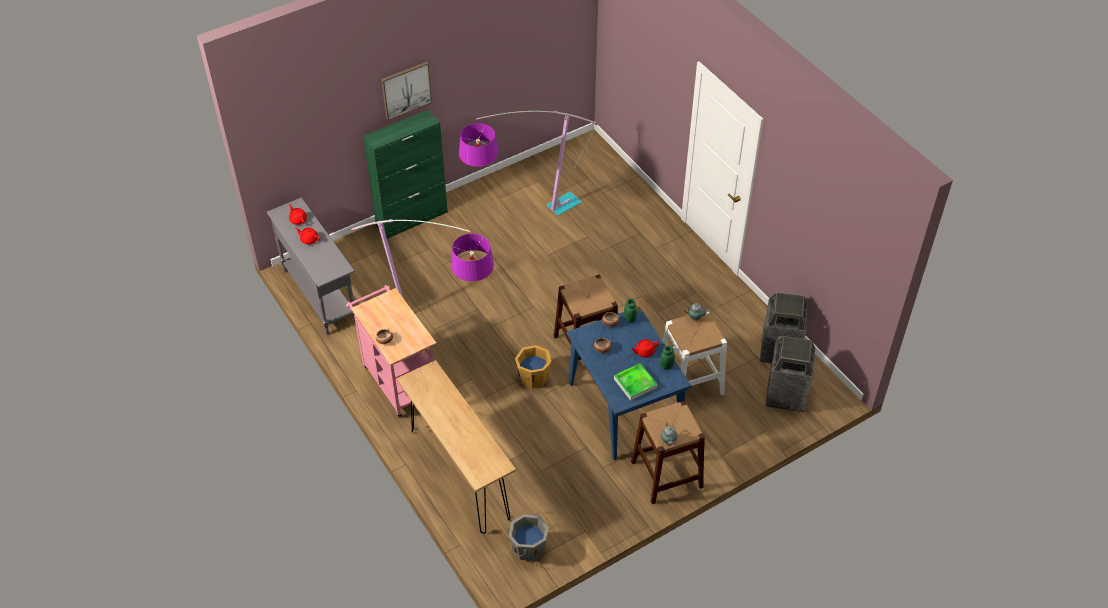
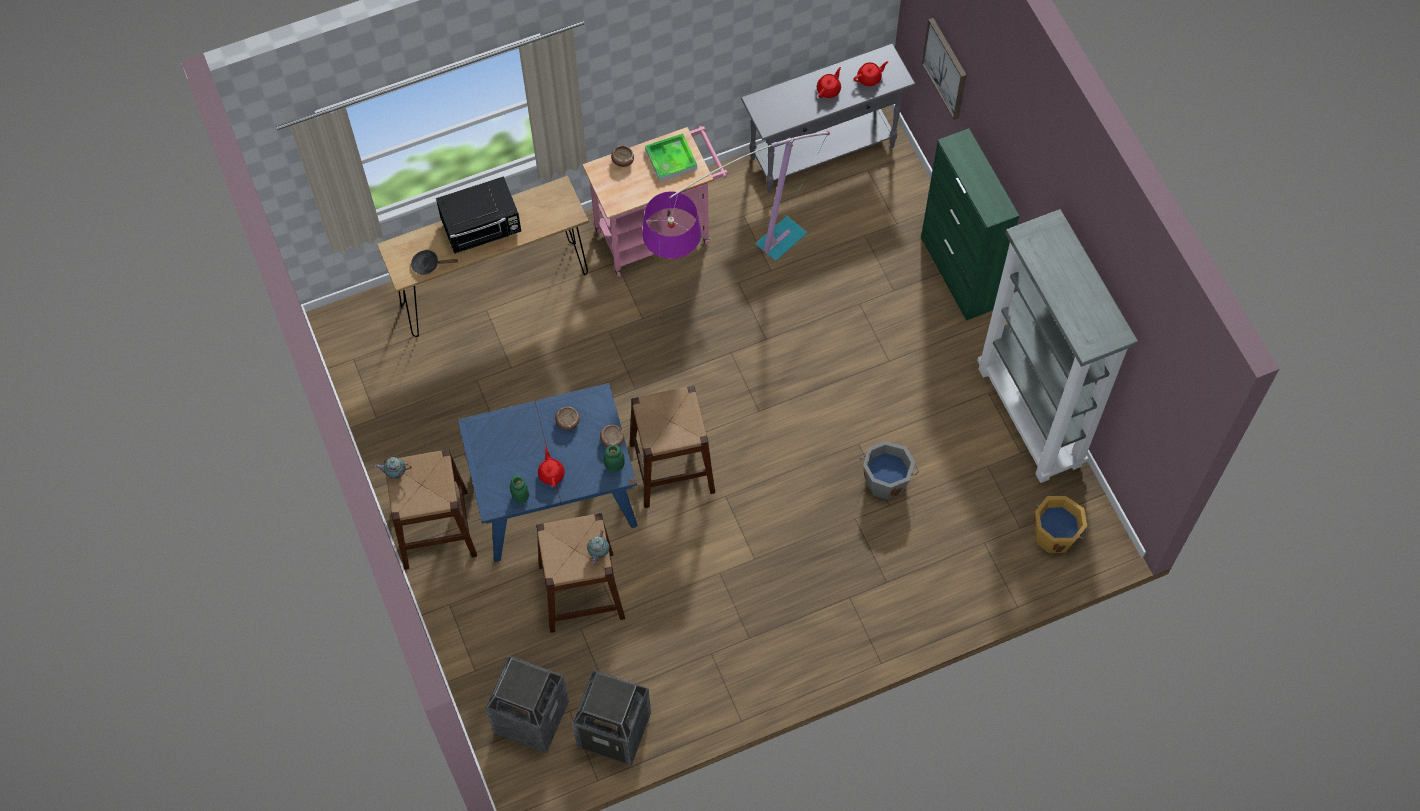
camera: 100 degrees right, 15 degrees up
(406, 90) = (1017, 163): picture -> picture (946, 68)
(451, 423) = (482, 228): none -> black microwave
(489, 451) = (429, 265): none -> black frying pan
(512, 178) = (1031, 417): none -> grey bookcase
(520, 228) = (920, 414): floor lamp -> none
(528, 548) = (369, 351): grey bucket -> grey bucket (886, 480)
(533, 377) = (631, 392): orange bucket -> orange bucket (1055, 534)
(635, 383) = (500, 452): tray -> tray (671, 159)
(690, 382) = (581, 591): white stool -> brown stool

